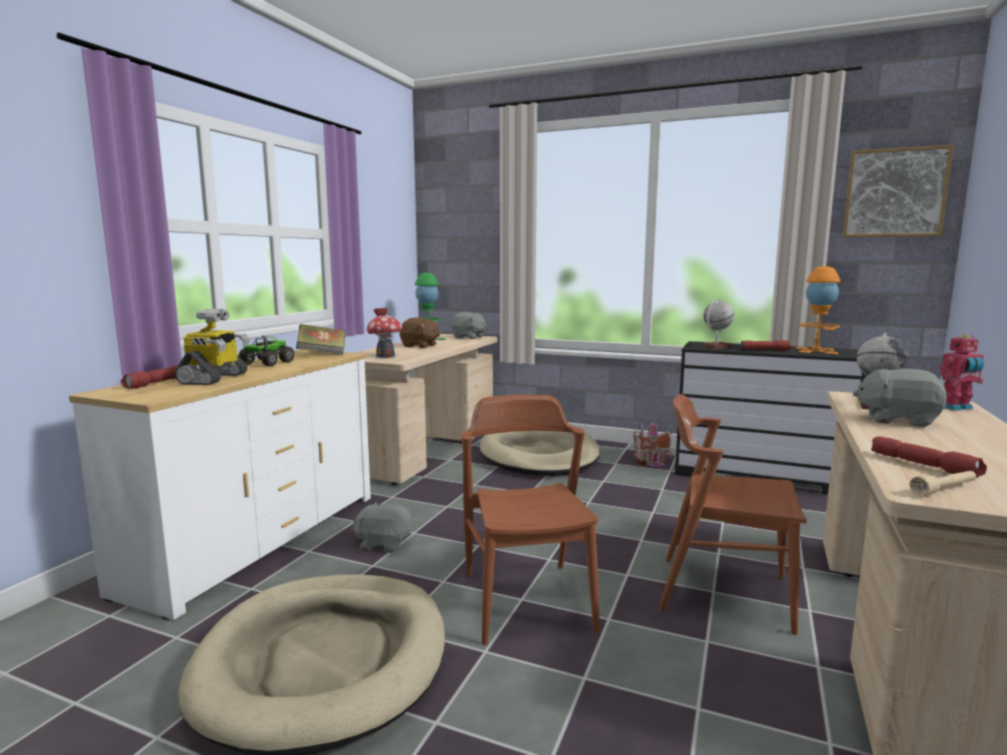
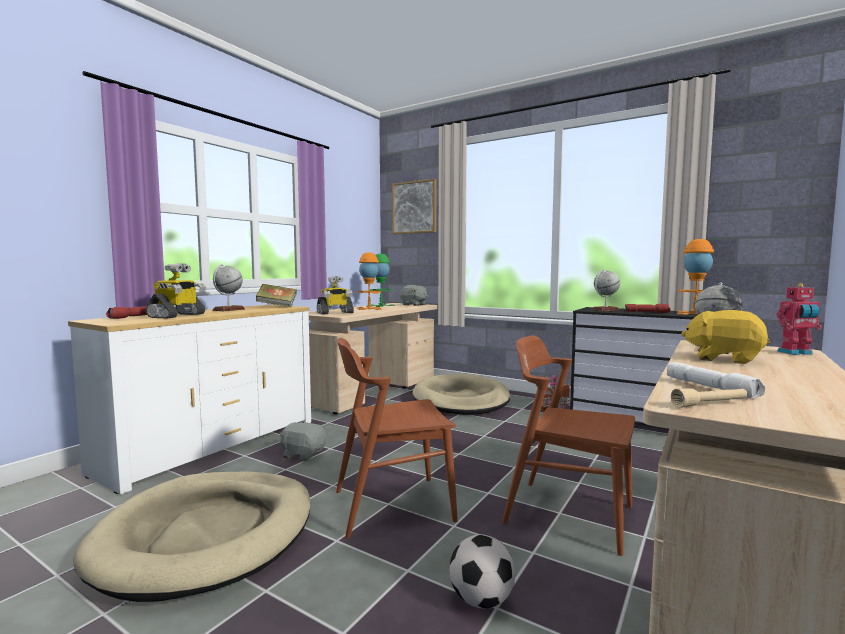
camera: 10 degrees right, 5 degrees down
(266, 363) = (229, 310): toy truck -> globe
(385, 356) = (335, 313): toy house -> toy robot
(419, 346) = (369, 308): brown plush toy -> orange table lamp
(527, 600) = (392, 505): brown chair -> brown chair turned 105 degrees counterclockwise
(679, 702) = (481, 600): none -> football
(895, 193) = (768, 175): picture -> picture (414, 207)
(897, 420) = (724, 359): grey plush toy -> yellow plush toy
(925, 466) = (711, 388): red flashlight -> white flashlight

